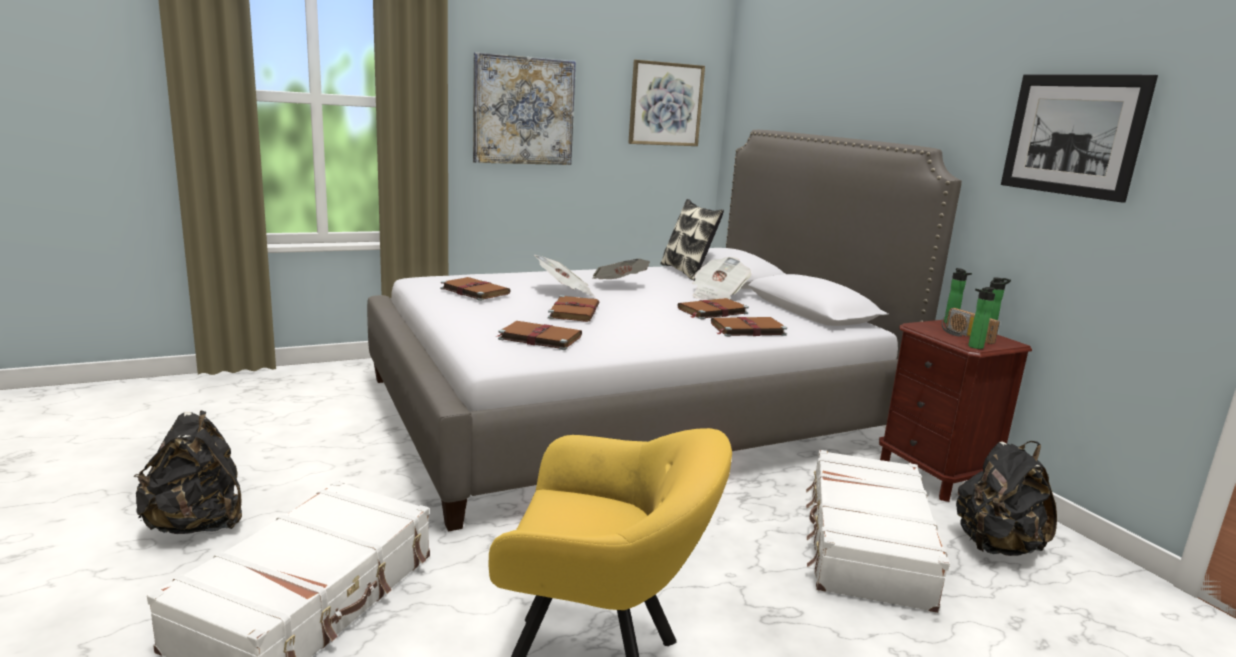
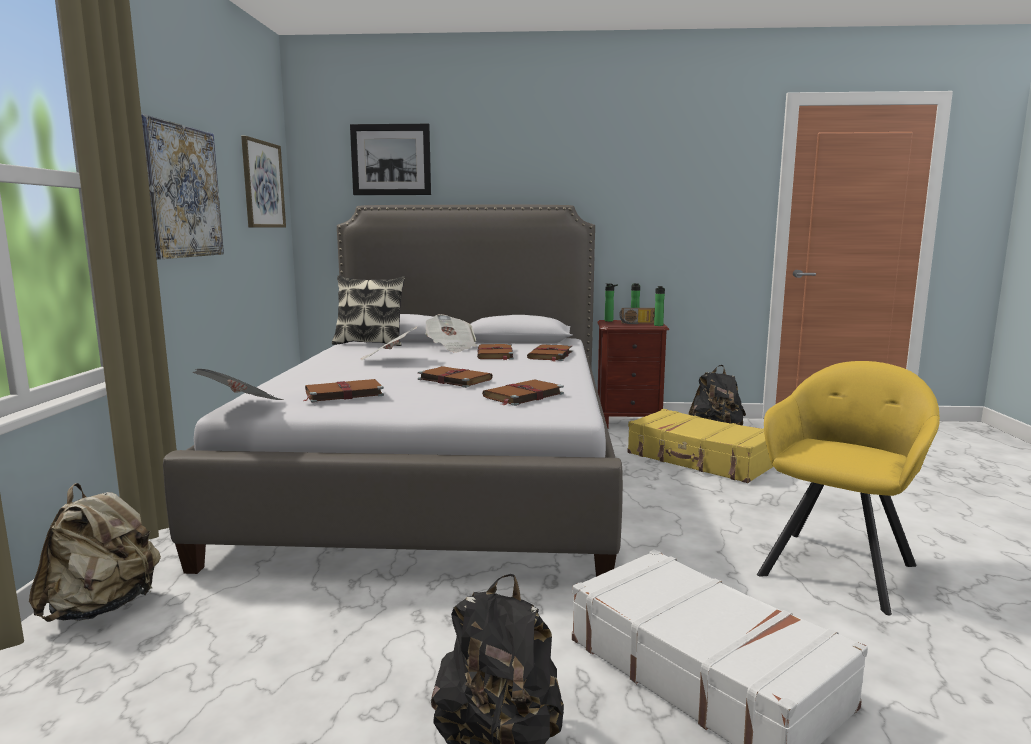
camera: 60 degrees left, 5 degrees down
(325, 375) = (102, 608): none -> beige backpack
(565, 292) = (385, 374): newspaper -> newspaper (242, 407)
(865, 544) = (700, 459): white suitcase -> yellow suitcase
(1073, 135) = (660, 189): picture -> picture (391, 160)

